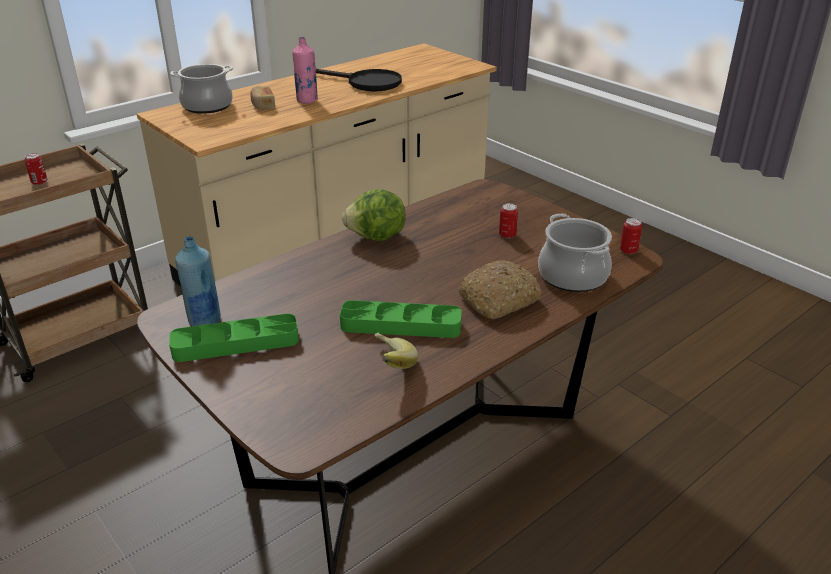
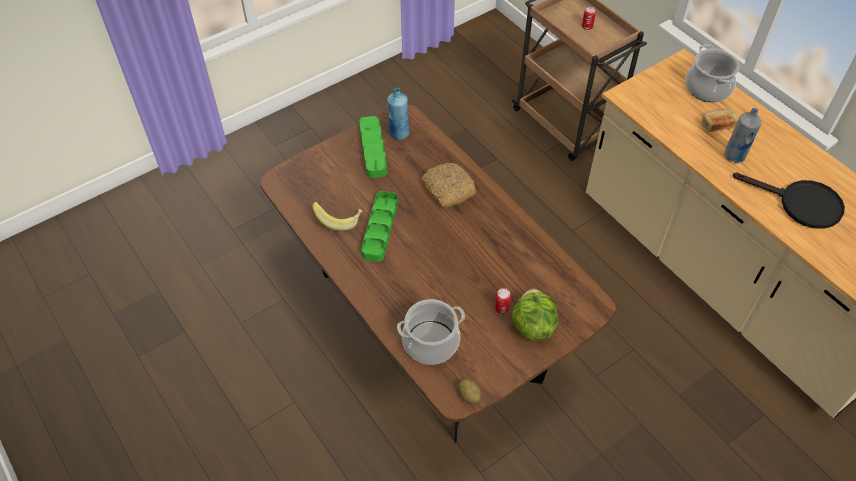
camera: 95 degrees right, 20 degrees up
(307, 100) = (734, 156): pink bottle -> grey bottle
(367, 83) = (800, 204): black frying pan -> black frying pan turned 90 degrees counterclockwise
(377, 238) = (500, 220): lettuce -> lettuce (532, 326)
(498, 300) = (403, 287): bread -> bread (447, 189)
(628, 250) = (469, 395): can -> potato

